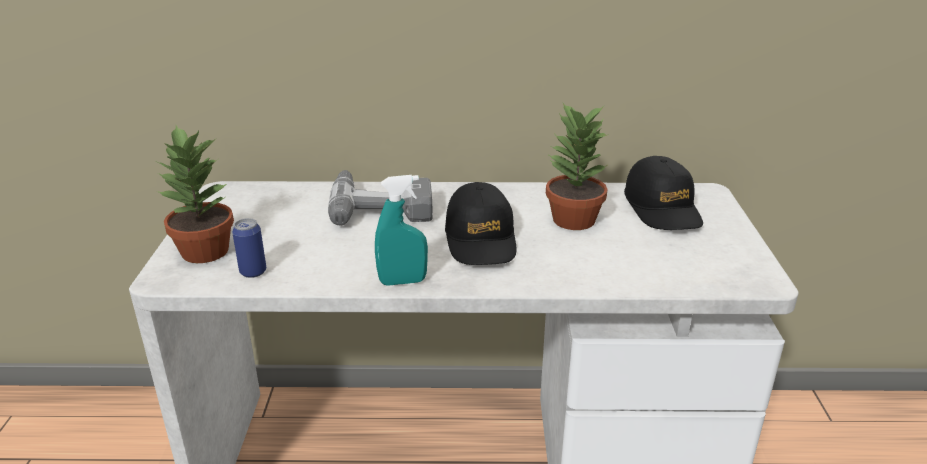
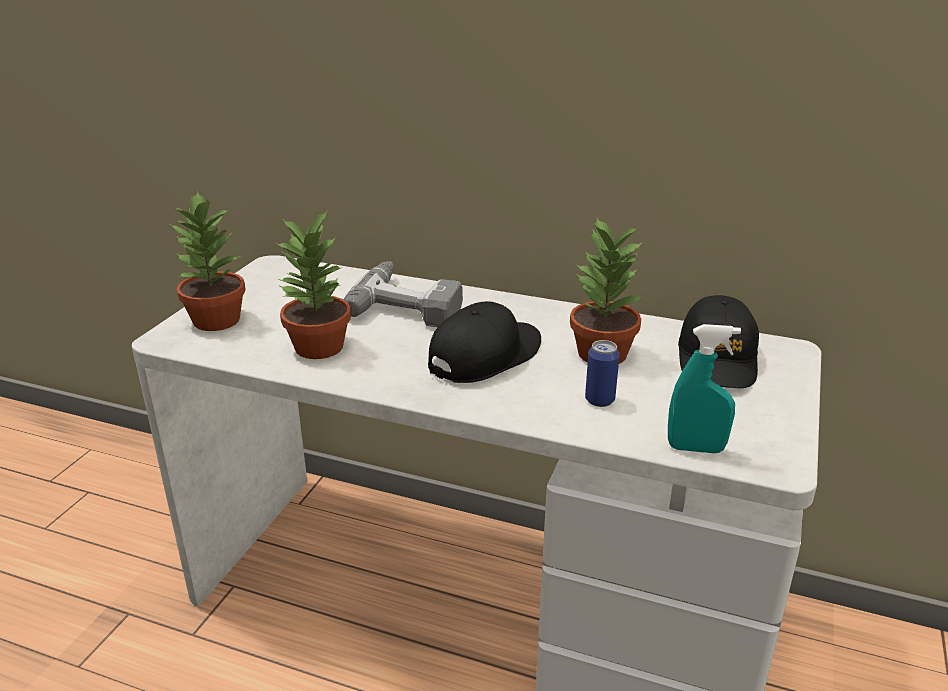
camera: 20 degrees right, 0 degrees up
(253, 272) = (244, 347): can -> can (599, 400)
(327, 258) = (320, 347): none -> potted plant
(402, 281) = (374, 384): turquoise spray bottle -> turquoise spray bottle (695, 448)
(481, 239) = (485, 356): black cap -> black cap turned 150 degrees counterclockwise

